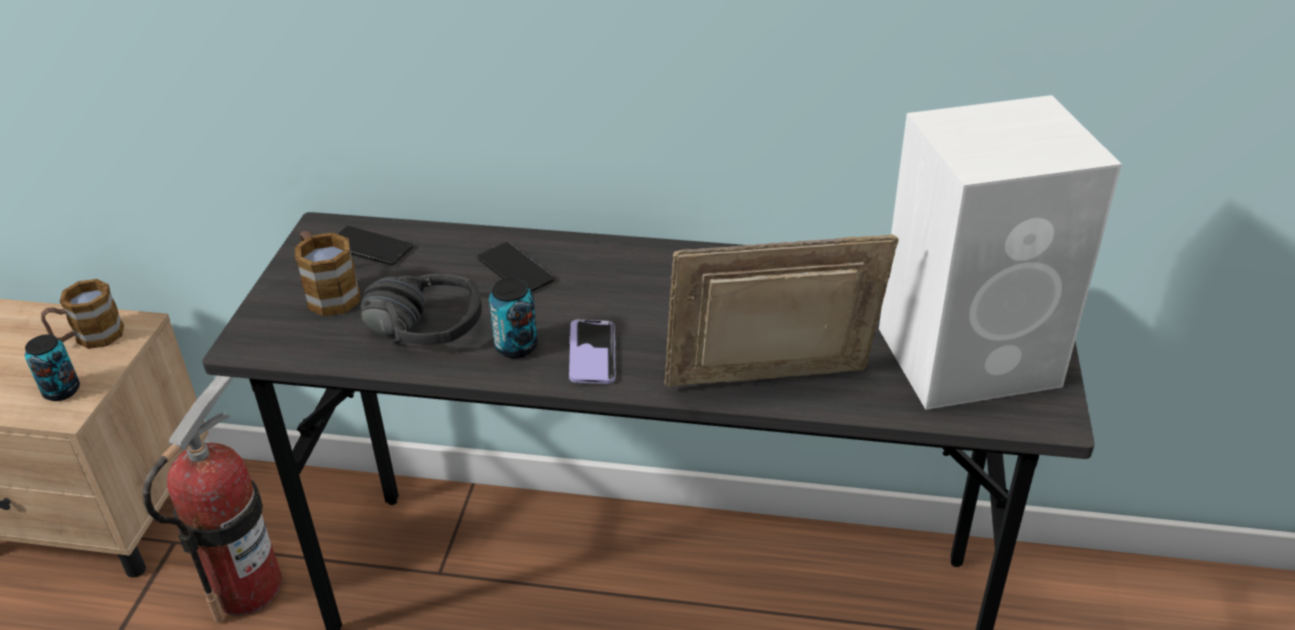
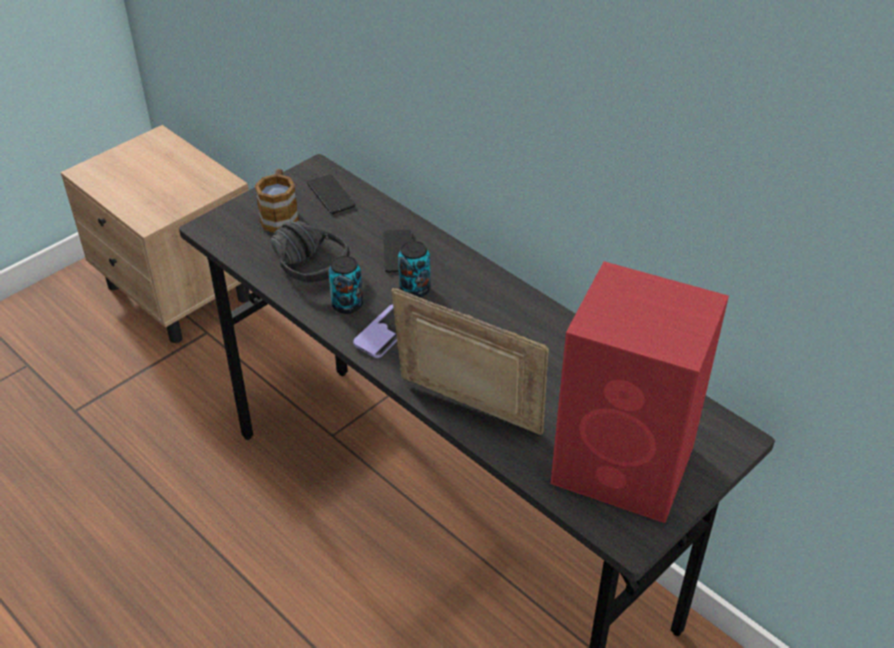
camera: 35 degrees right, 5 degrees up
(62, 391) = (156, 207): can -> can (415, 290)
(89, 338) = (195, 179): mug -> none
(246, 587) = (222, 382): fire extinguisher -> none
(972, 356) = (626, 466): white speaker -> red speaker

